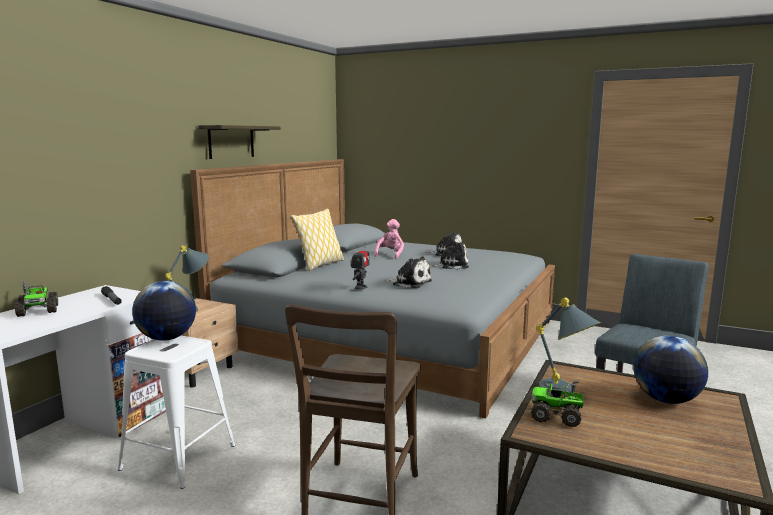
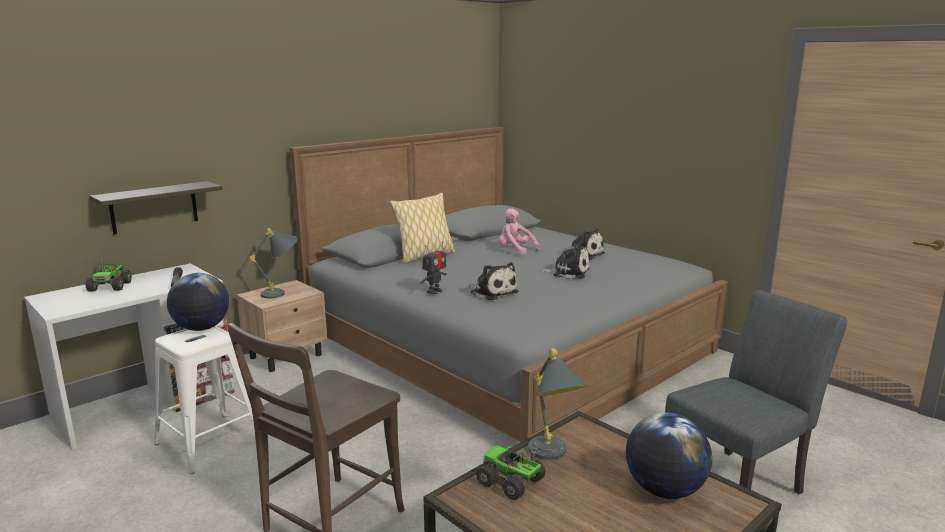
camera: 20 degrees right, 5 degrees up
(231, 141) = (345, 114): shelf -> shelf (154, 207)
(390, 255) = (515, 250): pink plush toy -> pink plush toy turned 90 degrees counterclockwise

